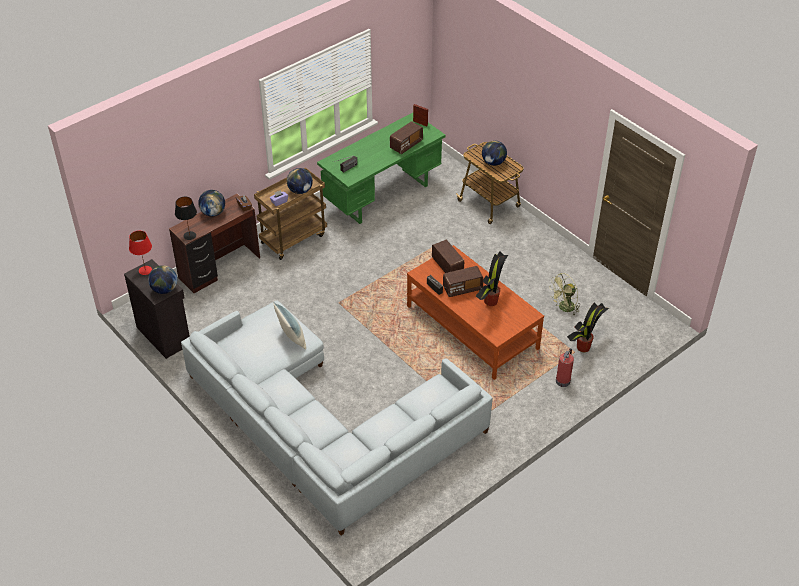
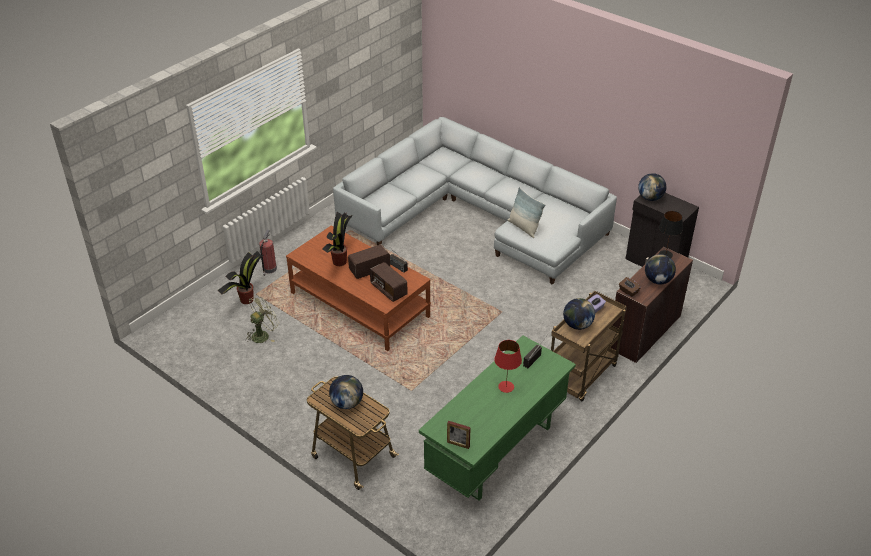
camera: 170 degrees right, 5 degrees down
(145, 270) = (681, 211): red table lamp -> red table lamp (506, 387)
(406, 145) = (468, 404): radio -> none

